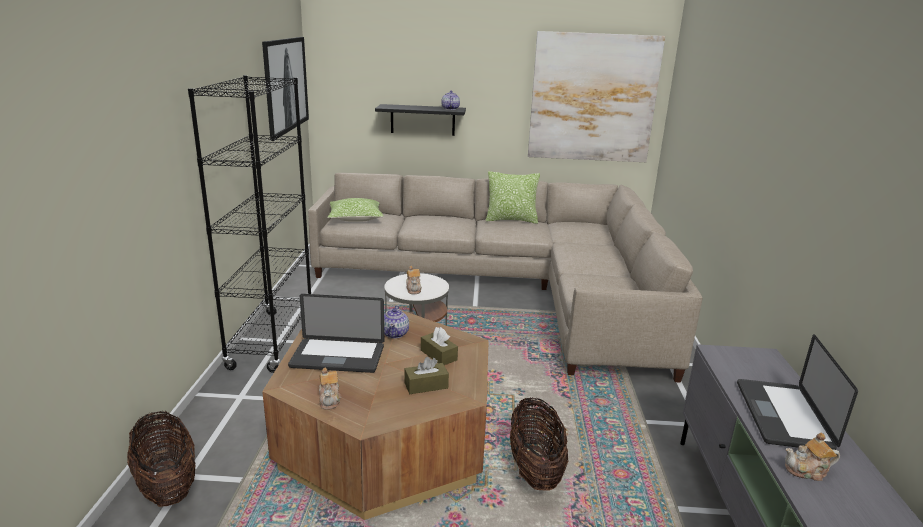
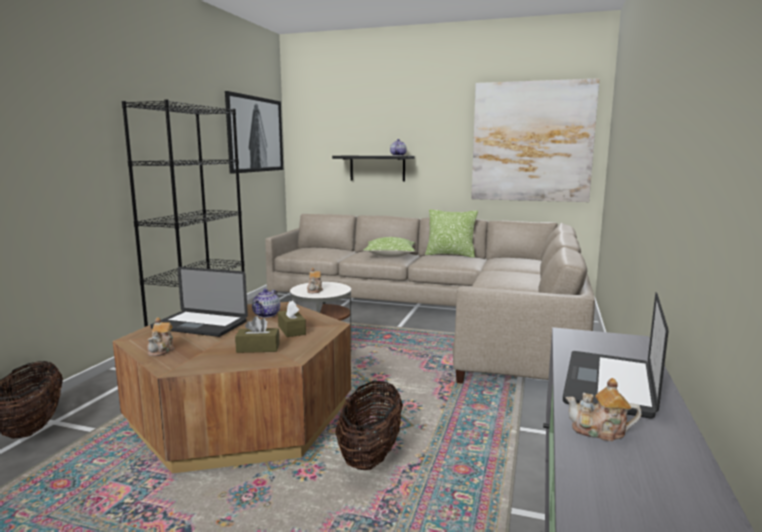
camera: 15 degrees right, 10 degrees down
(355, 218) = (309, 250): pillow -> pillow (390, 255)

